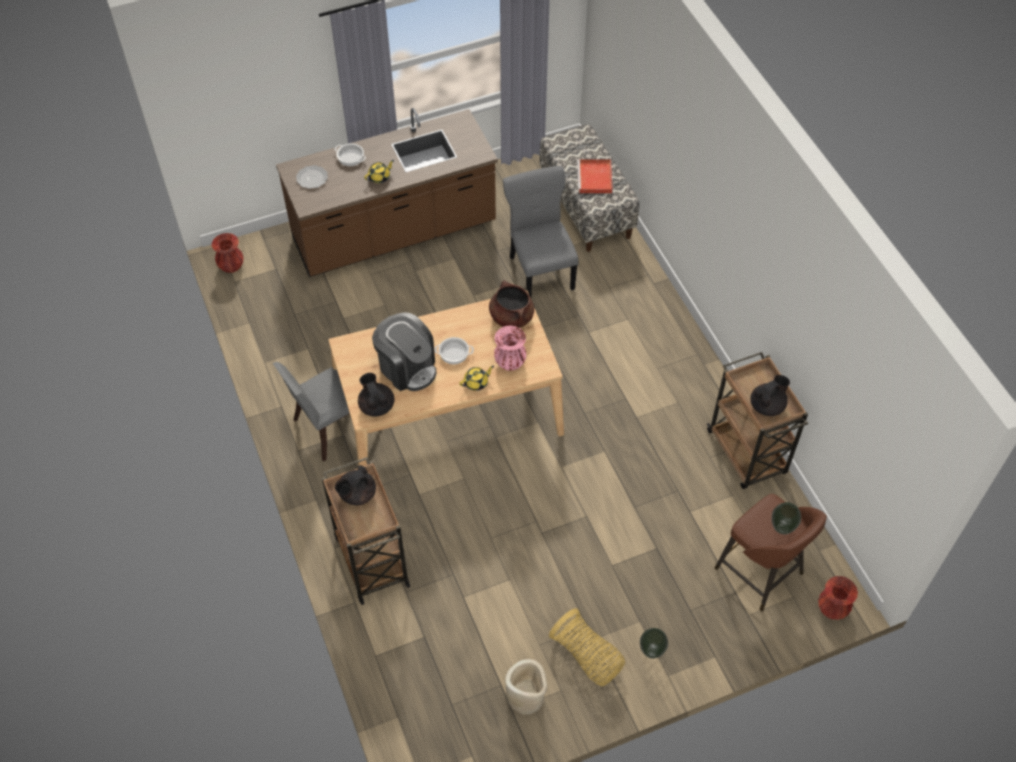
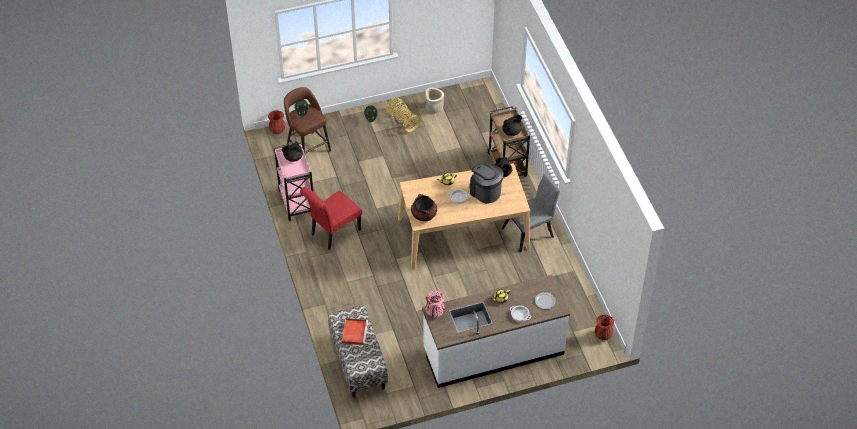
camera: 175 degrees left, 5 degrees down
(394, 233) = (493, 351): brown counter -> white counter
(510, 362) = (427, 190): pink vase -> pink vase (434, 312)
(540, 270) = (397, 317): grey chair -> none
(669, 398) = (333, 233): none -> red chair
(747, 454) = (296, 201): brown cart -> pink cart

